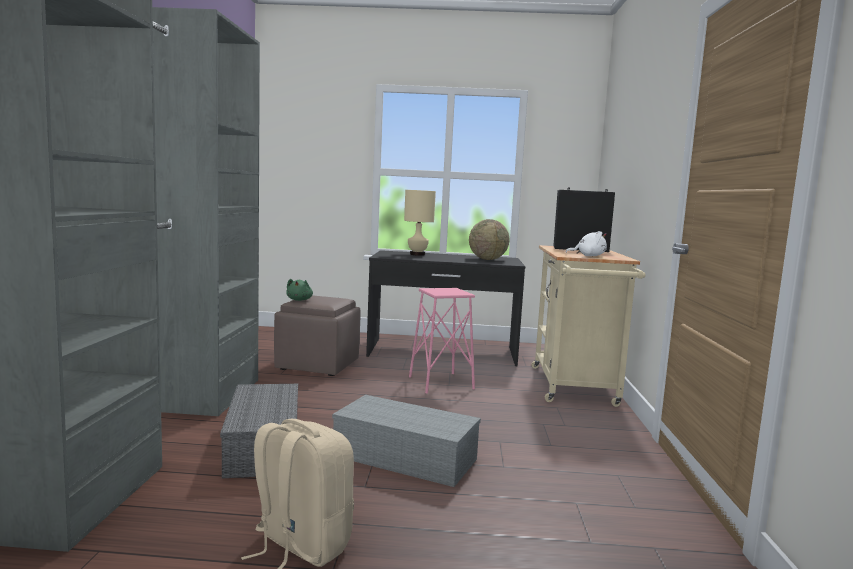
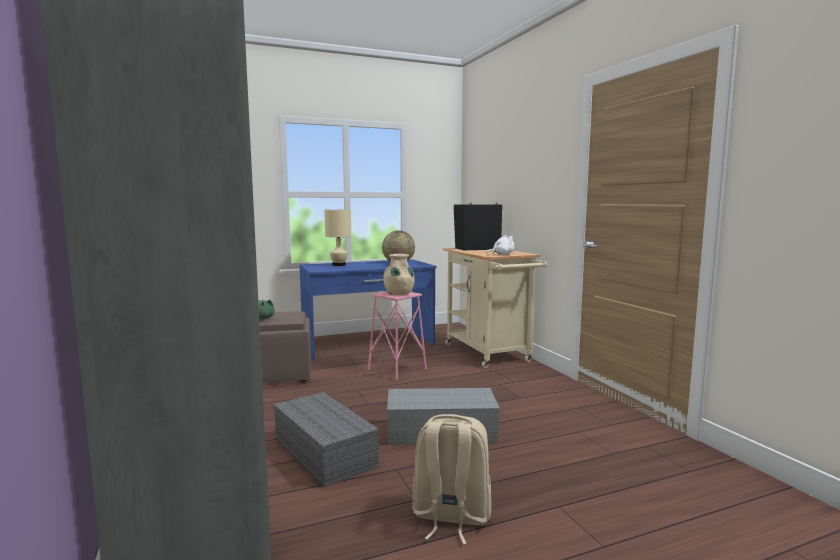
camera: 25 degrees left, 0 degrees up
(442, 352) = (368, 344): black desk -> blue desk
(446, 292) = (399, 294): none -> beige vase

